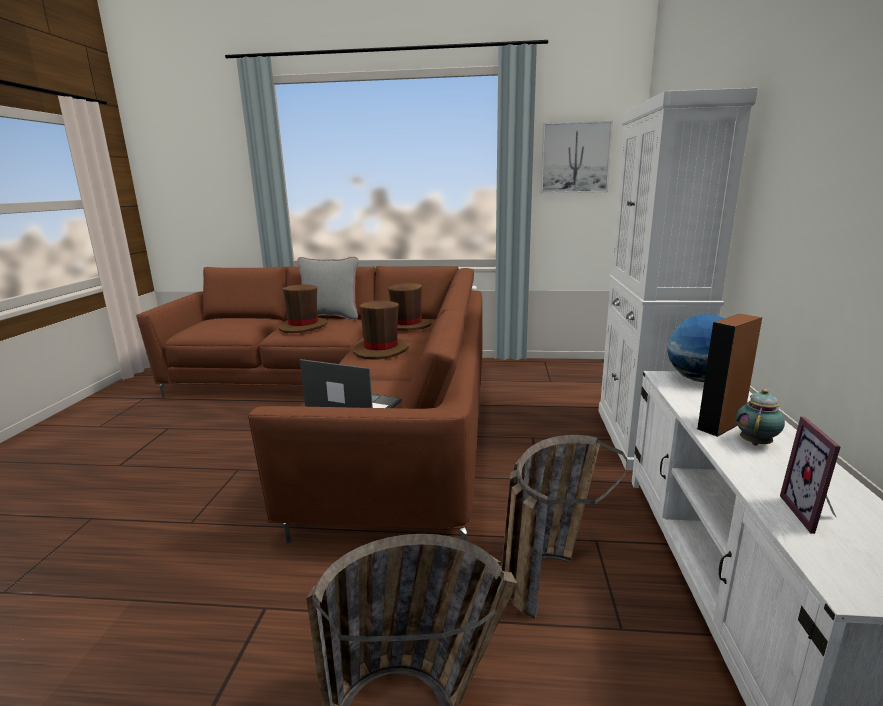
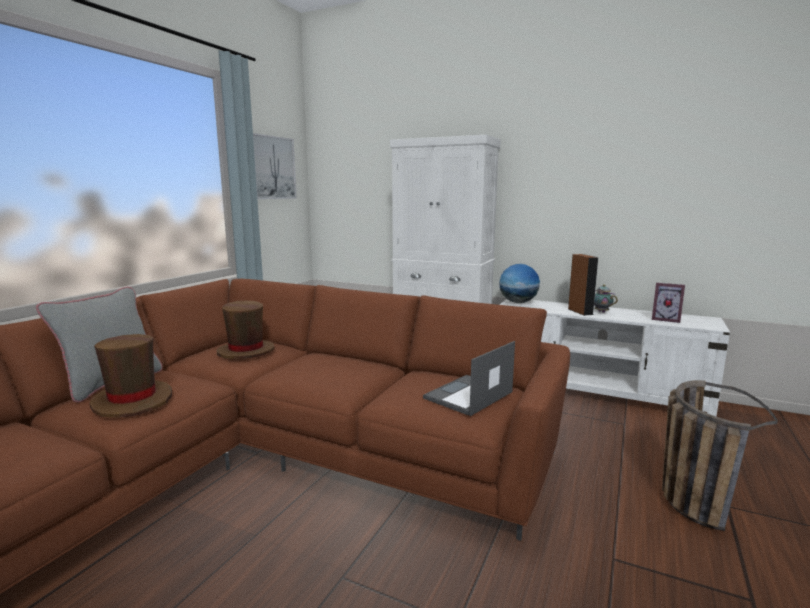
camera: 70 degrees left, 5 degrees down
(381, 350) = (316, 370): brown hat -> none
(548, 570) = (576, 430): basket -> none

